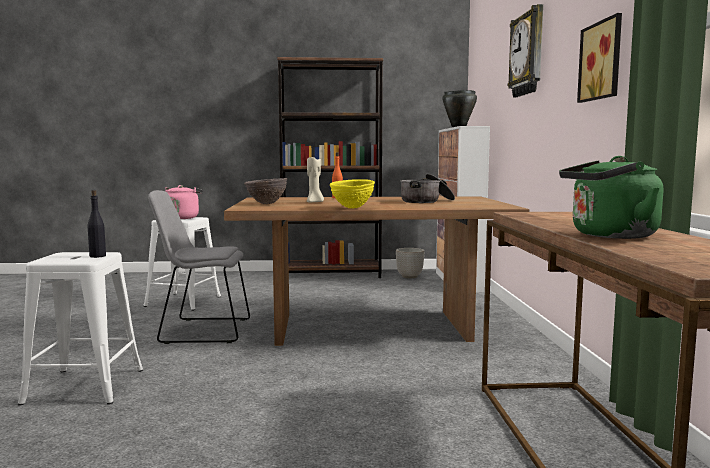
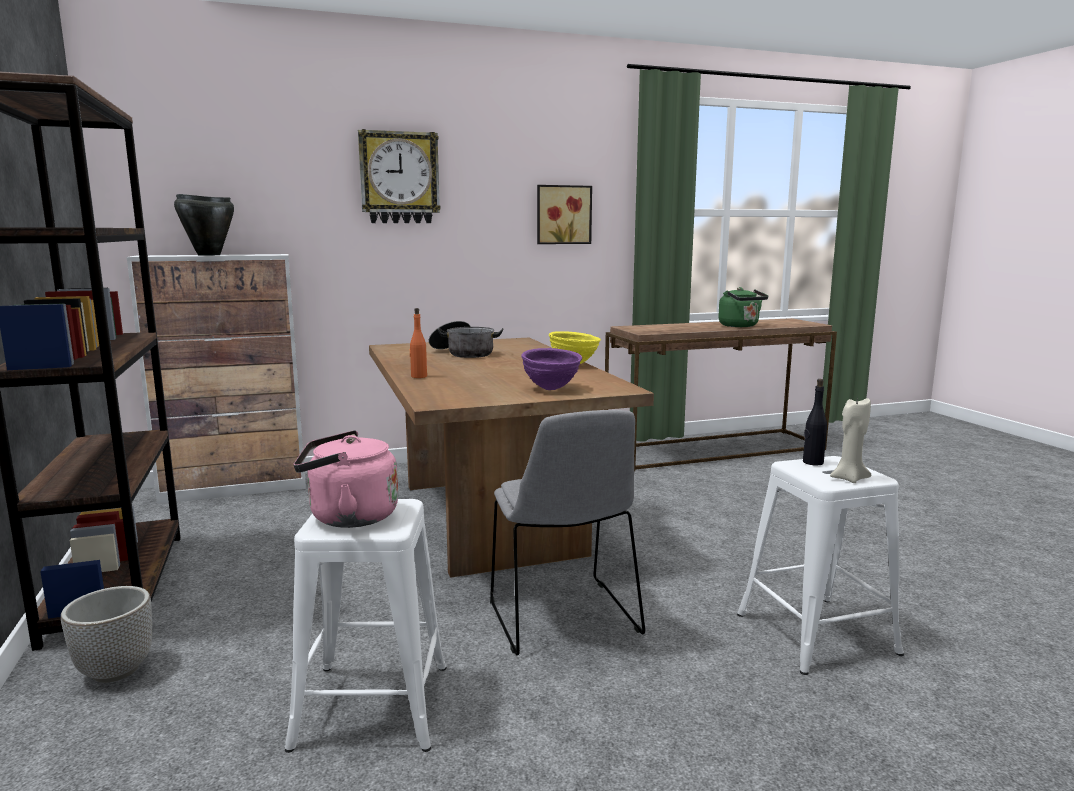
camera: 105 degrees left, 5 degrees up
(266, 204) = (551, 389): brown bowl -> purple bowl
(314, 202) = (508, 377): beige candle -> beige candle (848, 478)
(410, 276) = (180, 519): planter -> planter (115, 670)

